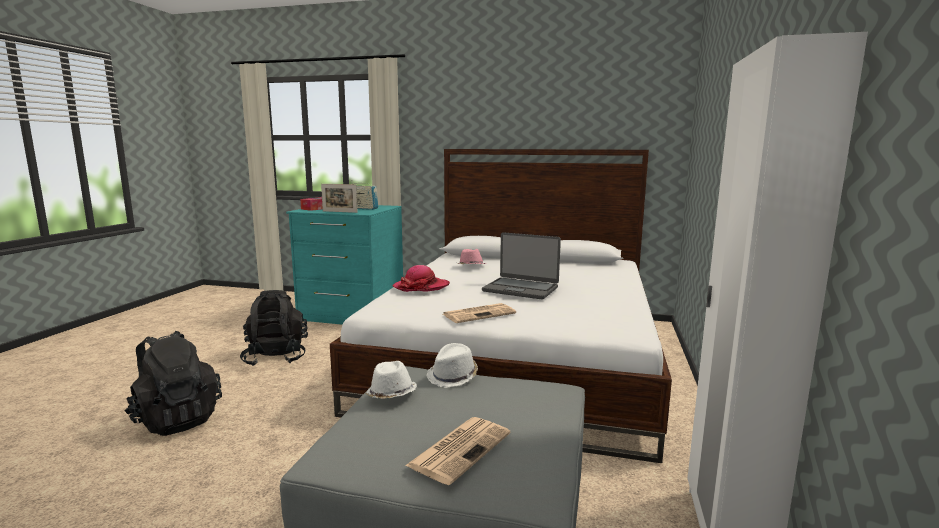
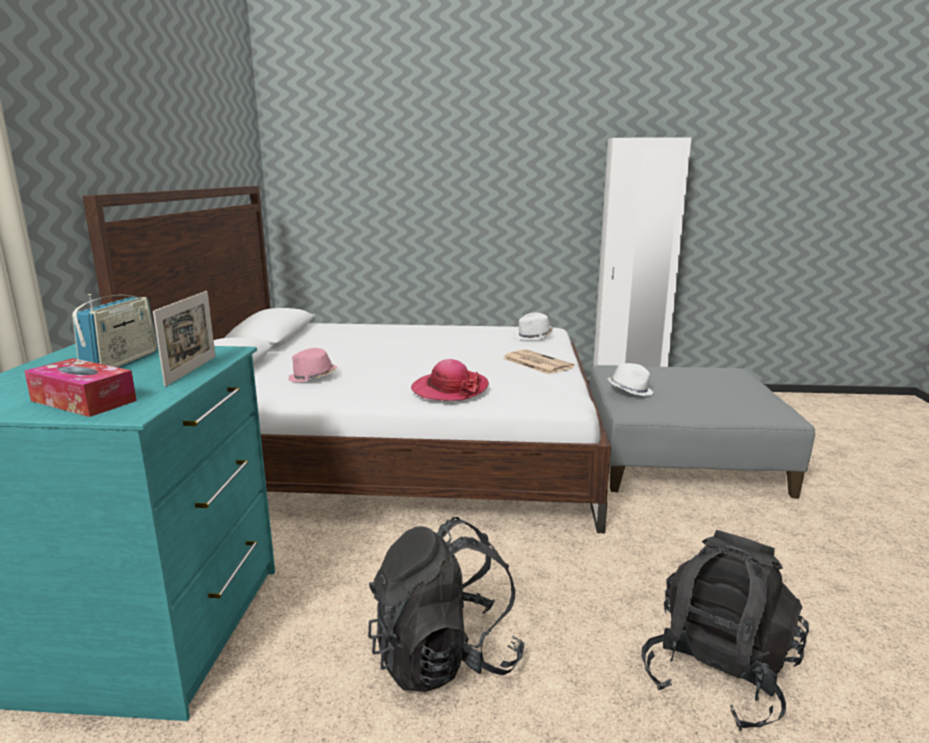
camera: 100 degrees left, 5 degrees up
(391, 395) = (684, 406): white hat -> white hat (533, 337)
(460, 448) = (726, 380): newspaper -> none
(521, 289) = (440, 352): laptop -> none

